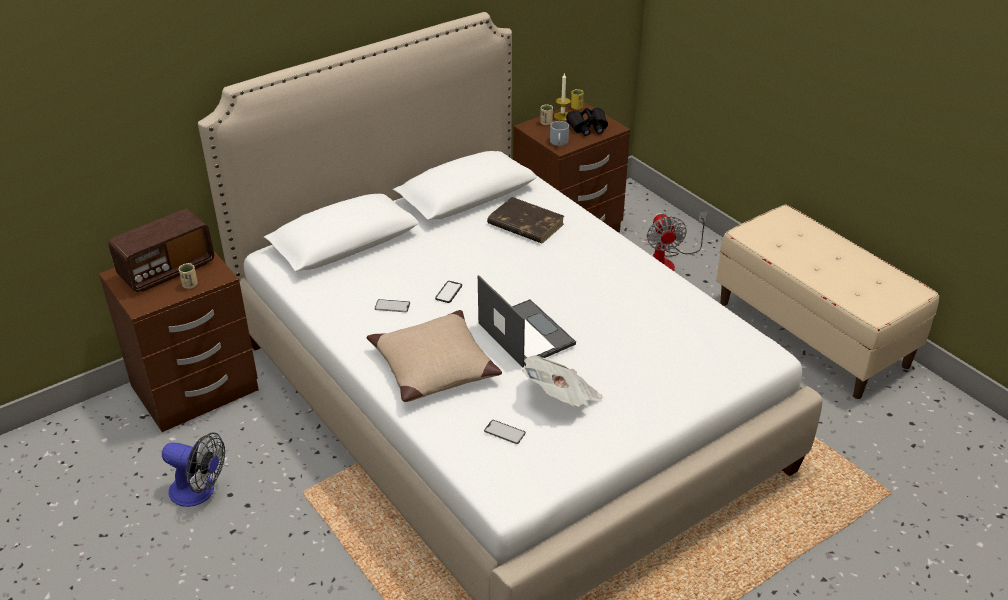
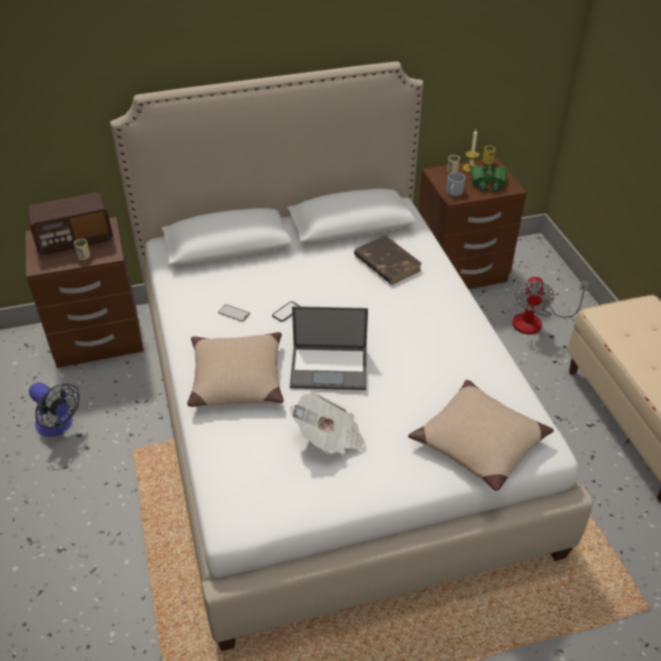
camera: 20 degrees right, 5 degrees up
(504, 432) = (261, 458): phone -> none
(525, 333) = (330, 367): laptop -> laptop turned 105 degrees clockwise
(588, 127) = (488, 183): black binoculars -> green binoculars
(705, 366) = (478, 443): none -> beige pillow

